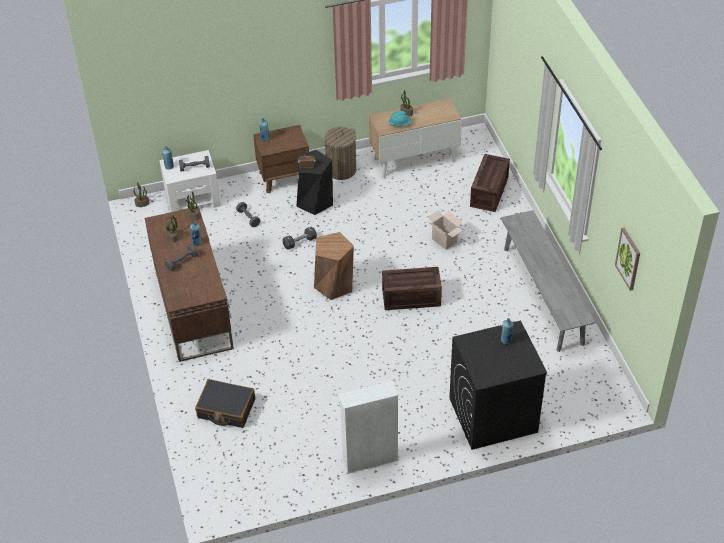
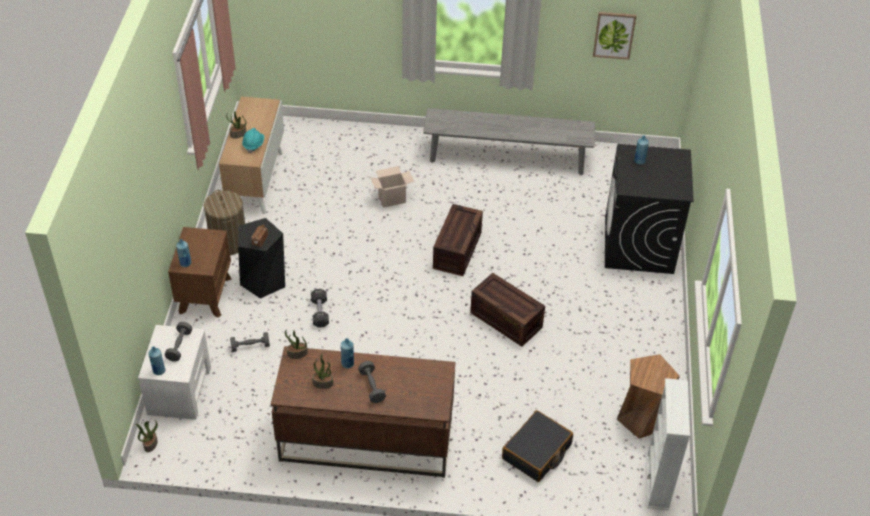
camera: 70 degrees left, 0 degrees up
(334, 285) = (403, 304): brown stool -> brown stool (642, 417)
(370, 460) = (657, 352): white bookcase -> white bookcase (657, 481)
(488, 191) = (343, 144): crate -> crate (504, 320)

